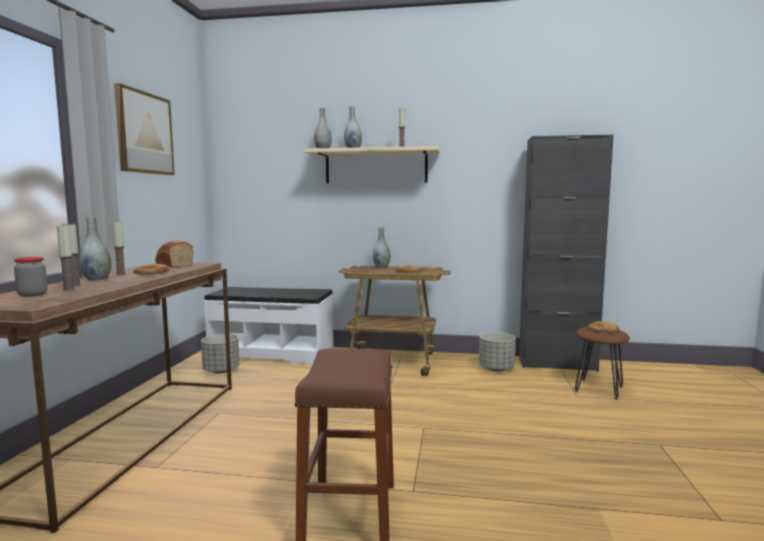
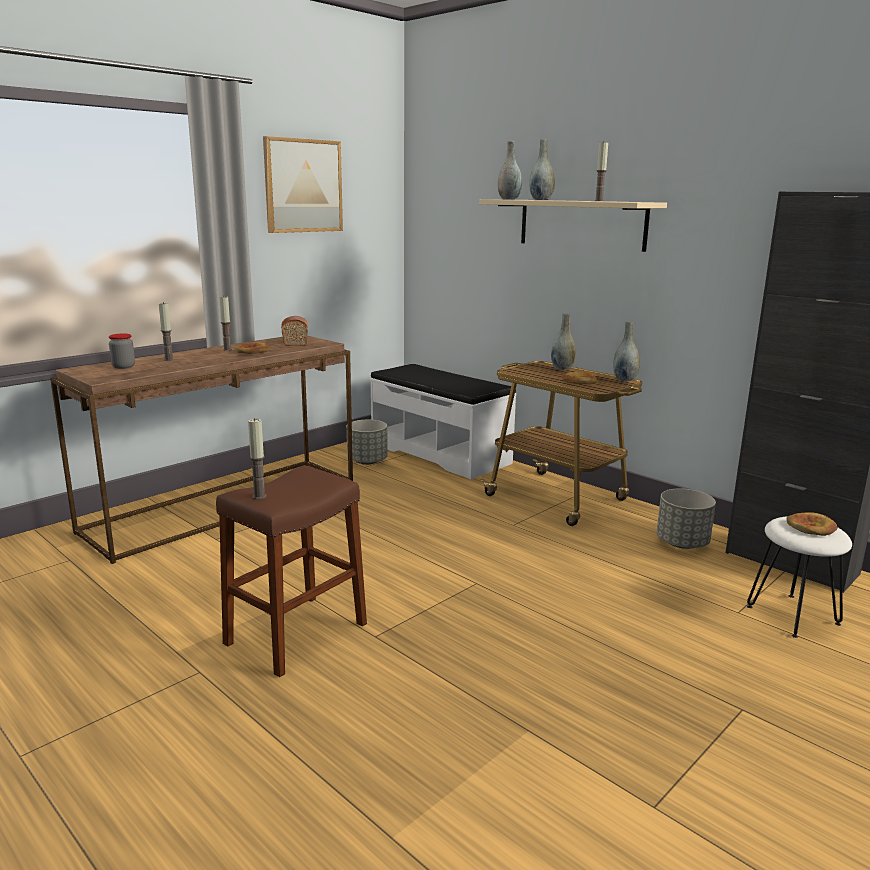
camera: 35 degrees right, 10 degrees up
(68, 290) = (154, 365): candle -> candle (259, 496)
(96, 279) = (197, 354): grey vase -> grey vase (624, 380)
(598, 389) = (792, 615): brown stool -> white stool

